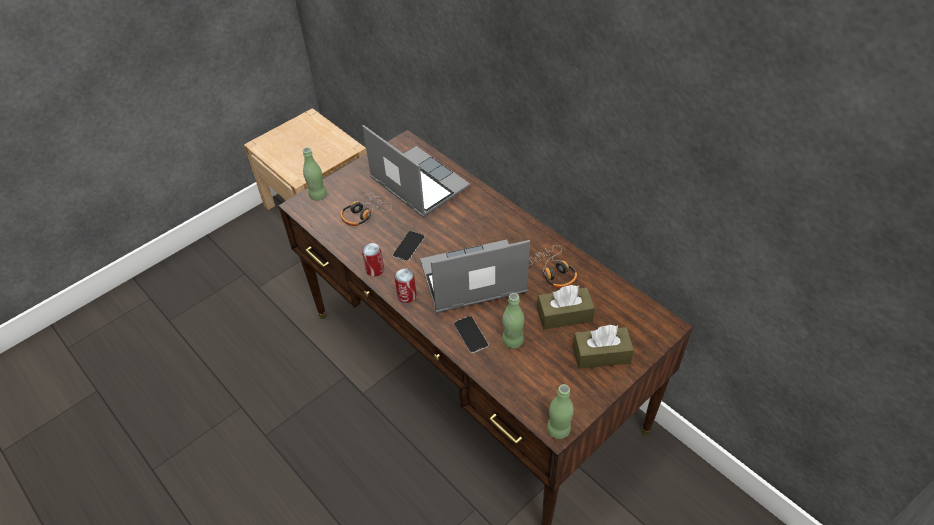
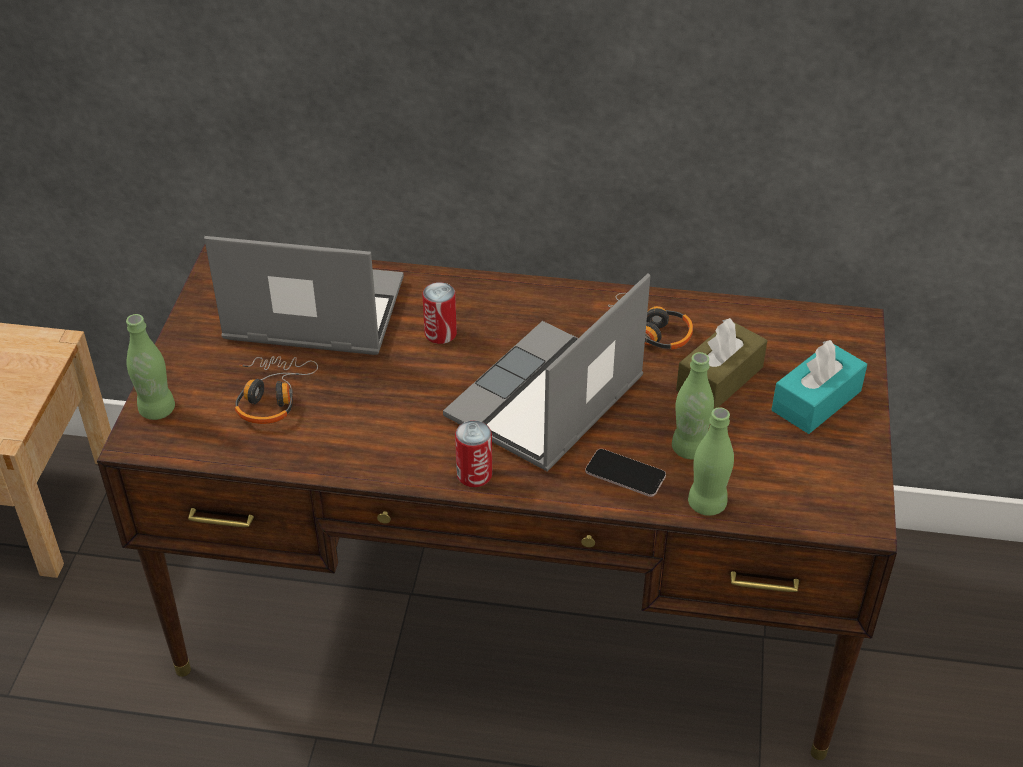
camera: 40 degrees left, 5 degrees down
(375, 270) = (382, 466): can -> can (440, 333)
(408, 246) = (399, 407): phone -> none
(558, 430) = (865, 521): green bottle -> green bottle (707, 504)
(601, 354) = (816, 401): brown tissue box -> turquoise tissue box

